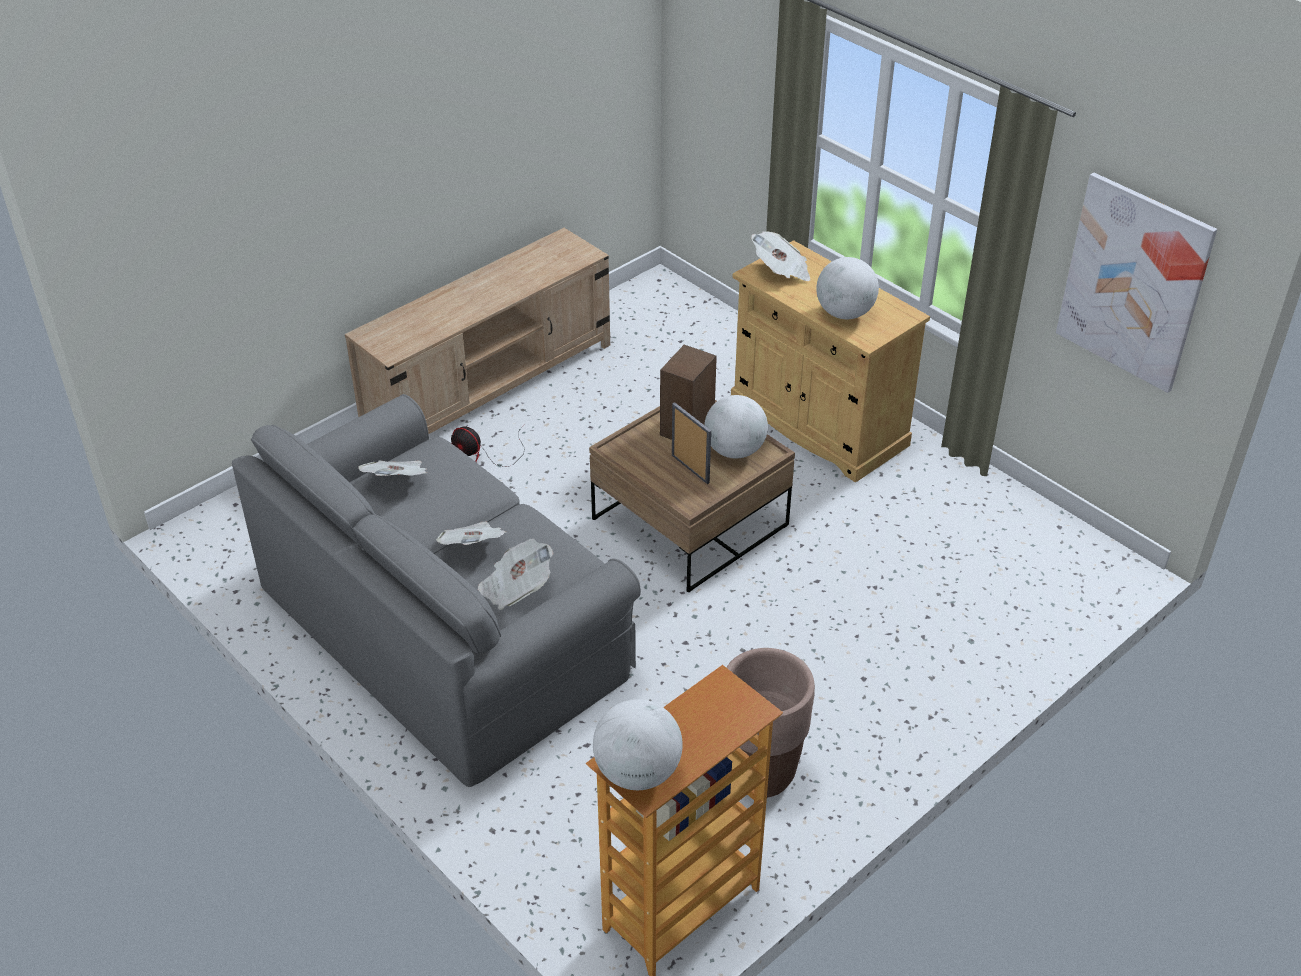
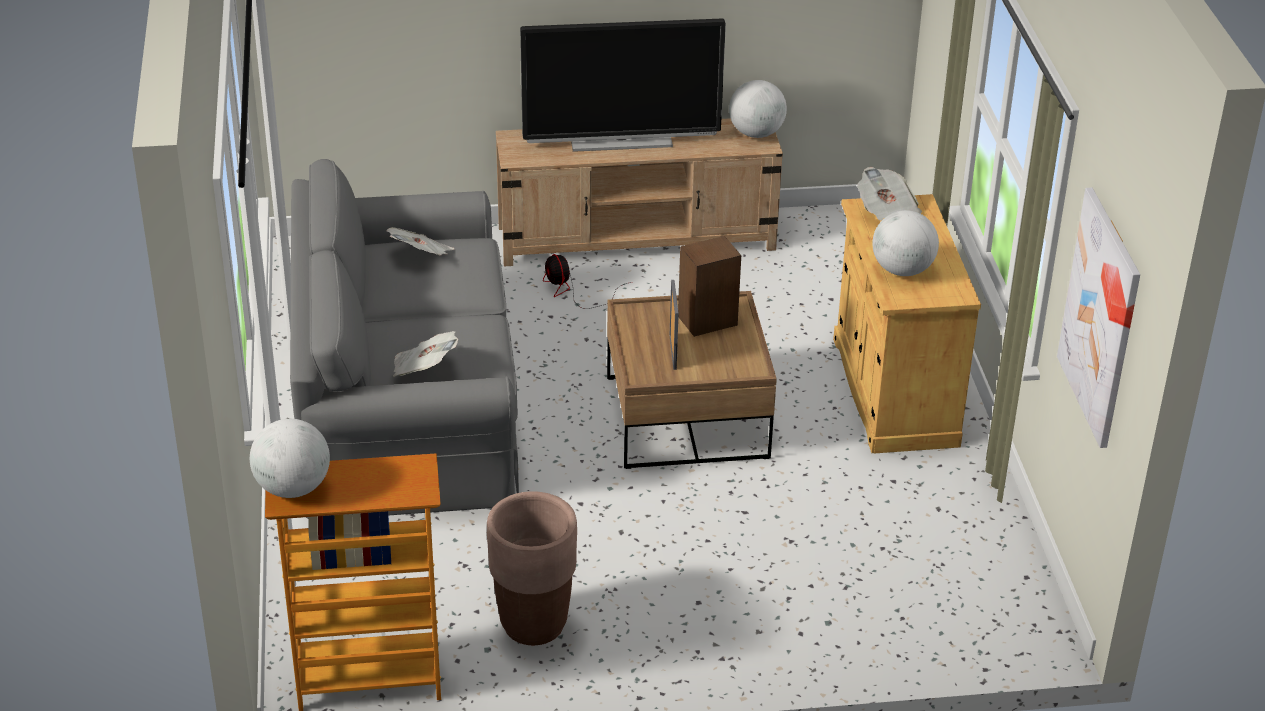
camera: 35 degrees right, 5 degrees down
(466, 298) = (621, 141): none -> television
(473, 547) = (425, 326): newspaper -> none
(734, 450) = (727, 355): globe -> globe (756, 133)

